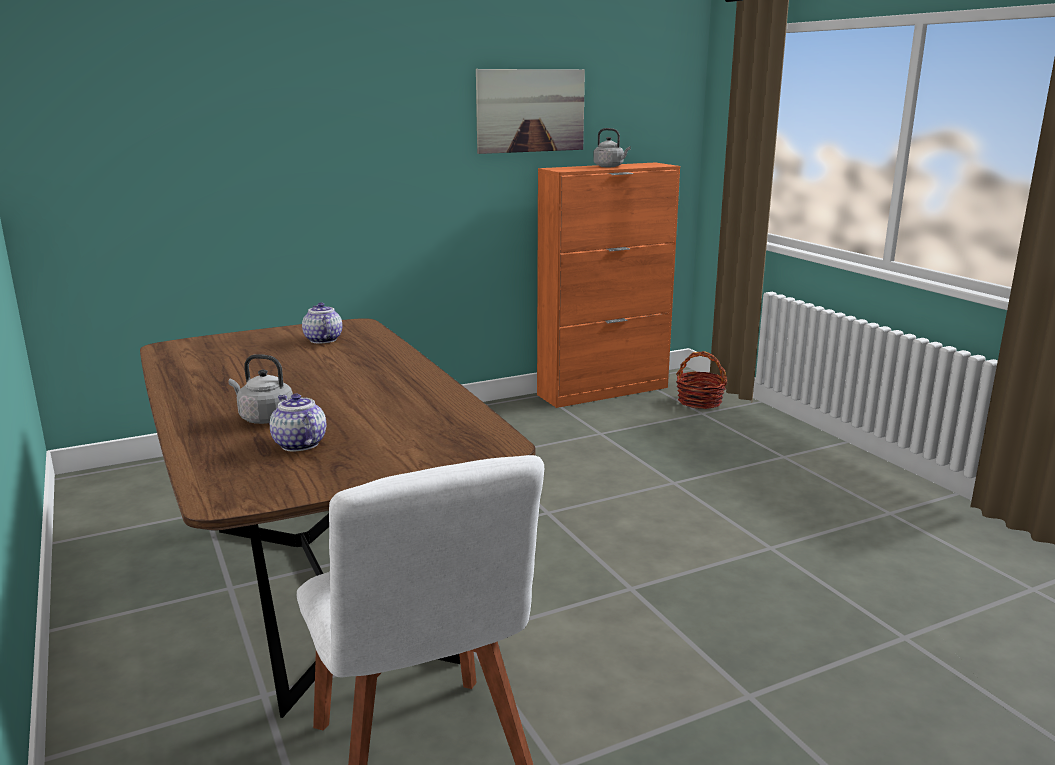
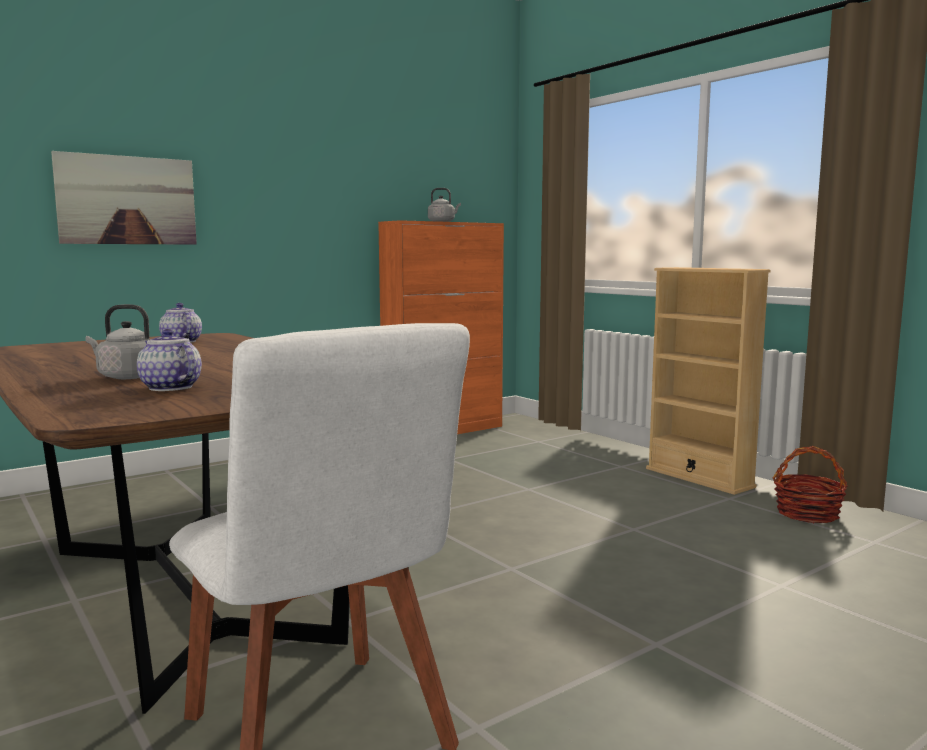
camera: 10 degrees left, 10 degrees down
(530, 110) = (370, 170): picture -> picture (127, 200)
(700, 402) = (534, 434): basket -> basket (807, 514)
(866, 480) = (699, 478): none -> beige bookcase

